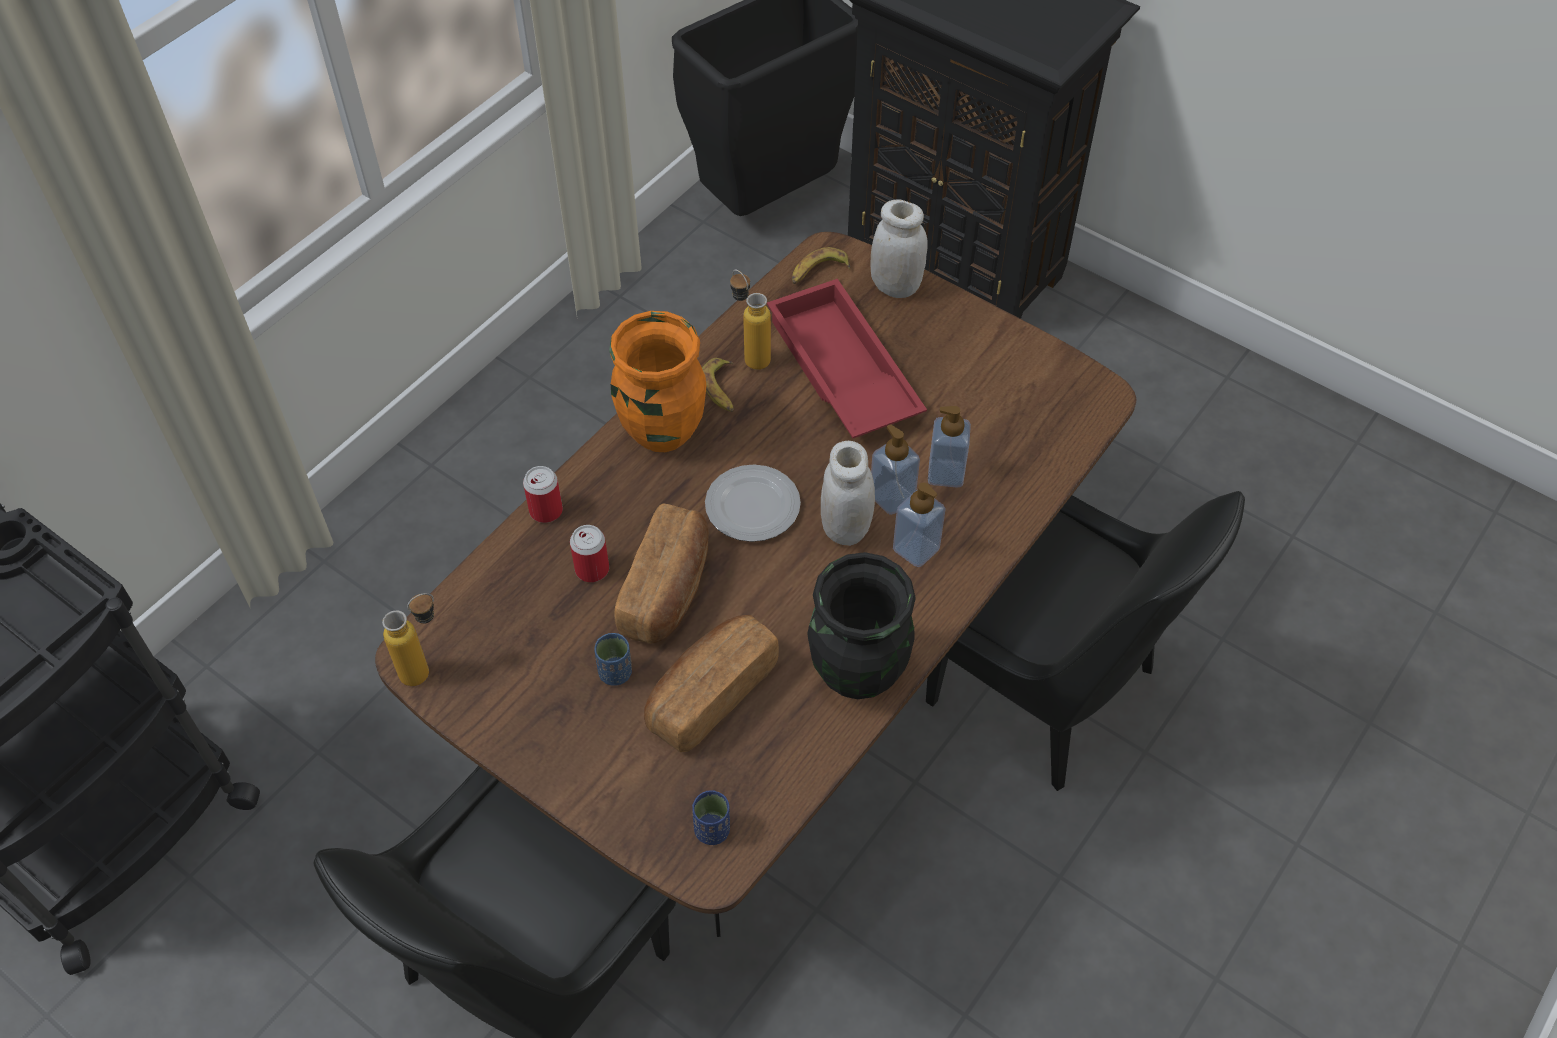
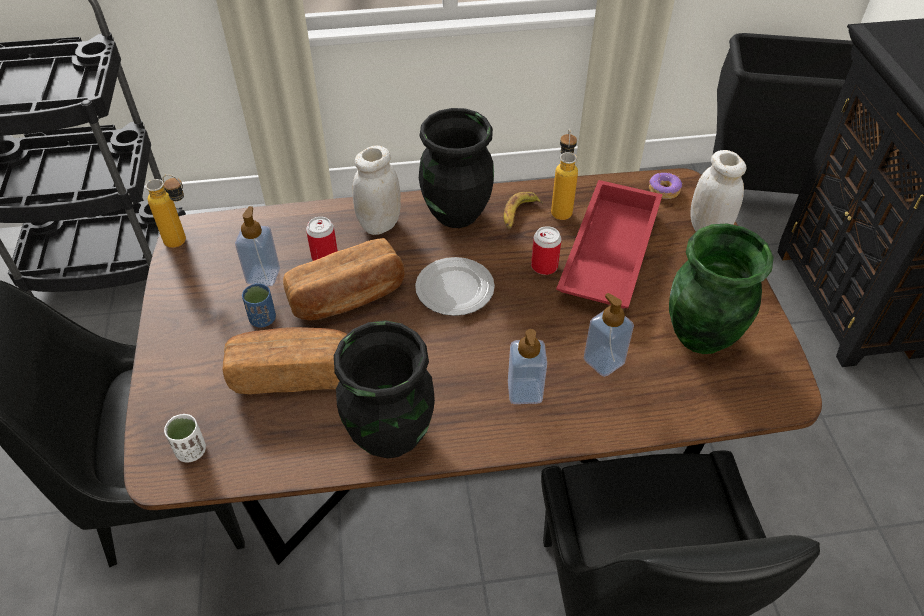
camera: 45 degrees right, 5 degrees down
(546, 510) = (342, 210): can -> can (544, 266)
(661, 431) = (456, 213): orange vase -> black vase
(712, 830) = (191, 451): blue cup -> white cup
(818, 272) = (663, 190): banana -> donut
(845, 528) = (495, 343): white jar -> white jar (380, 224)
(892, 497) = (548, 348): soap dispenser -> soap dispenser (263, 275)
(993, 393) = (701, 336): none -> green vase

